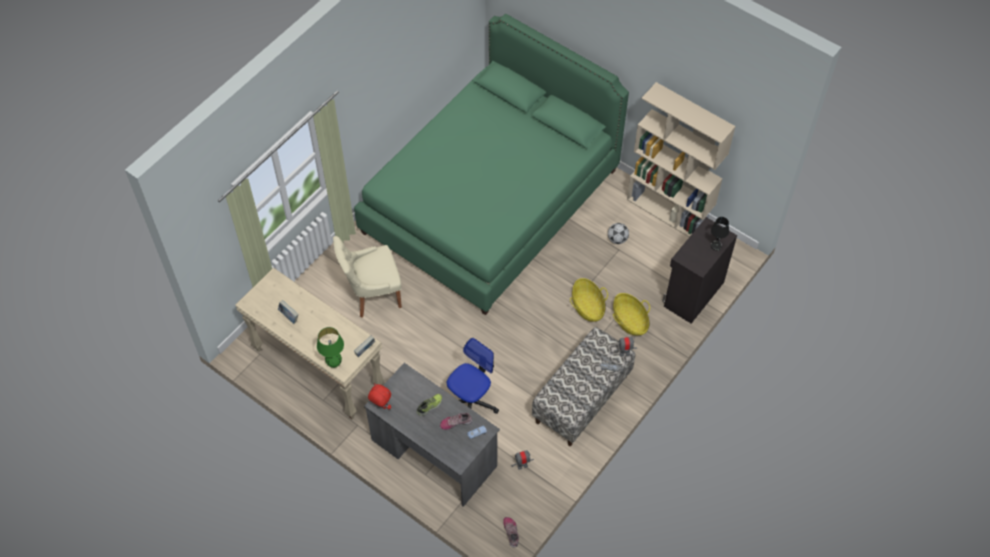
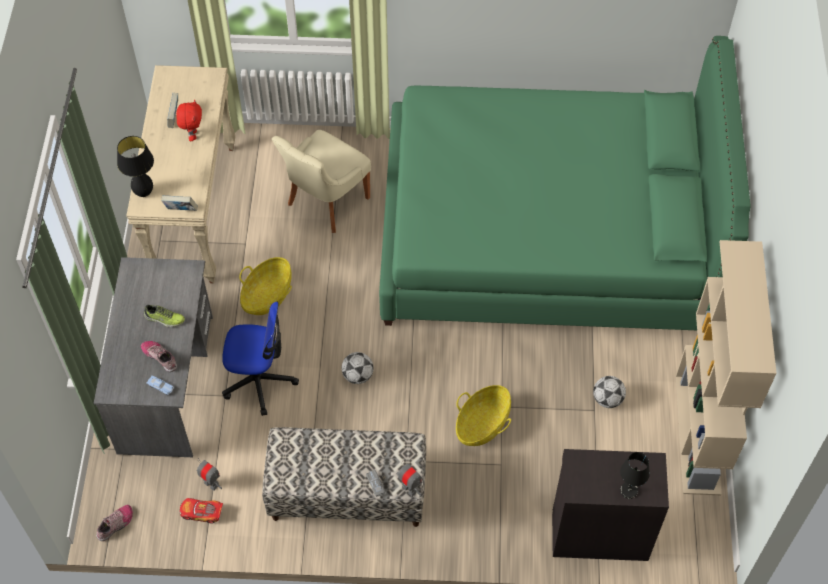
camera: 55 degrees right, 0 degrees up
(334, 364) = (144, 193): green table lamp -> black table lamp
(372, 294) = (325, 202): beige chair -> beige chair turned 90 degrees counterclockwise
(381, 406) = (131, 273): red plush toy -> red plush toy (192, 135)
(508, 348) = (358, 375): none -> football
(538, 481) = (202, 513): none -> toy car
(630, 321) = (499, 483): basket -> basket (267, 296)

